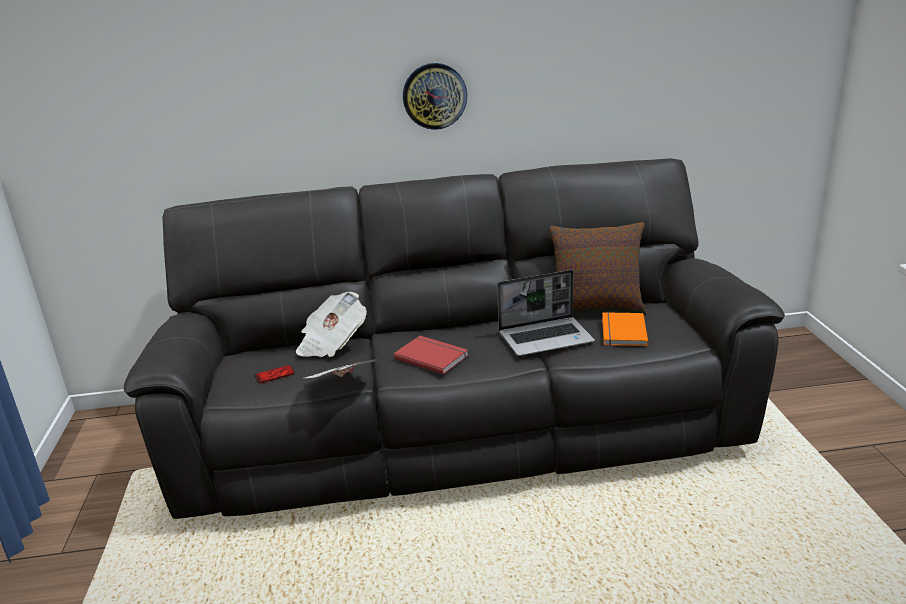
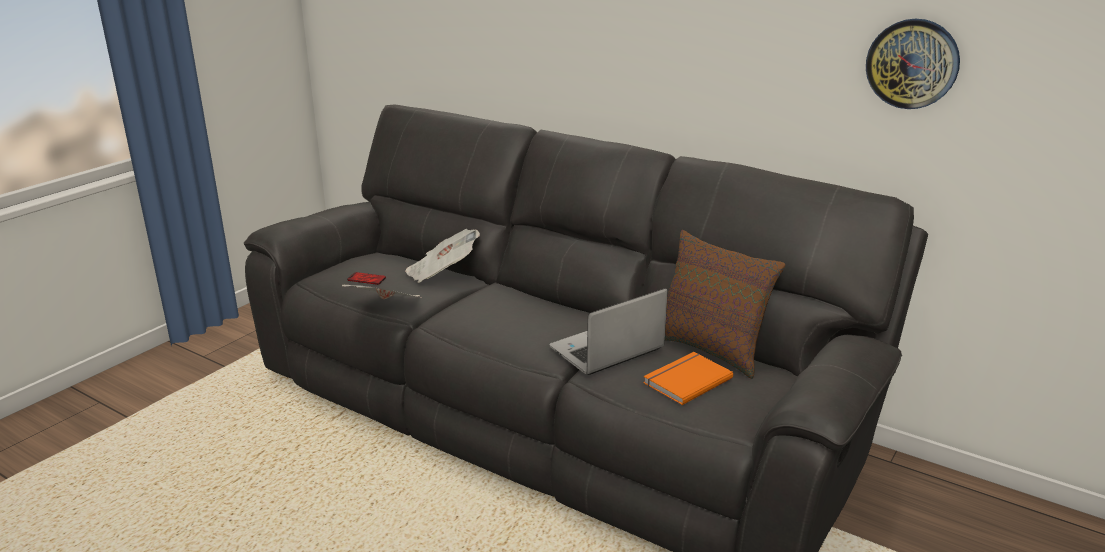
camera: 40 degrees right, 0 degrees up
(432, 356) = (489, 319): red book -> none
(434, 96) = (640, 50): wall clock -> wall clock (912, 64)
(546, 338) = (606, 350): laptop -> laptop turned 120 degrees clockwise

